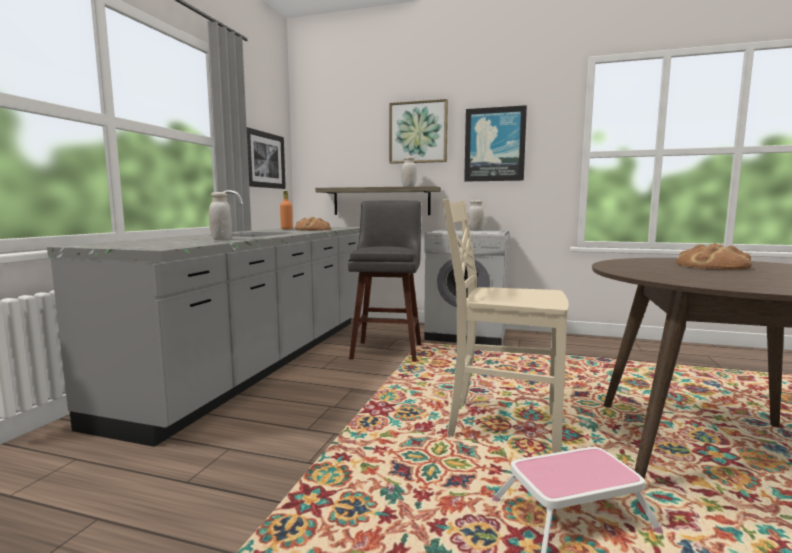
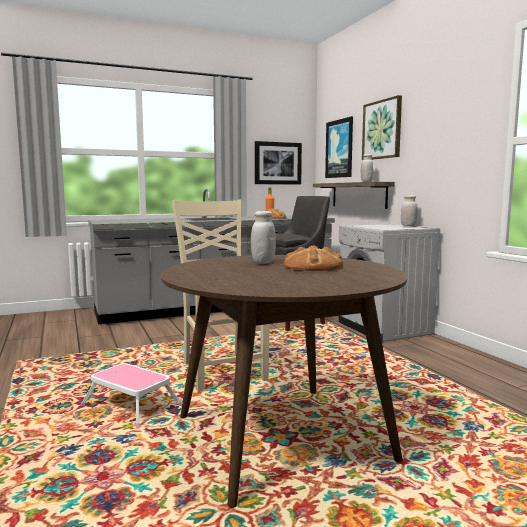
camera: 50 degrees right, 0 degrees up
(221, 239) = (160, 221): white jar -> white jar (263, 262)
(494, 144) = (433, 136): picture -> picture (339, 148)

